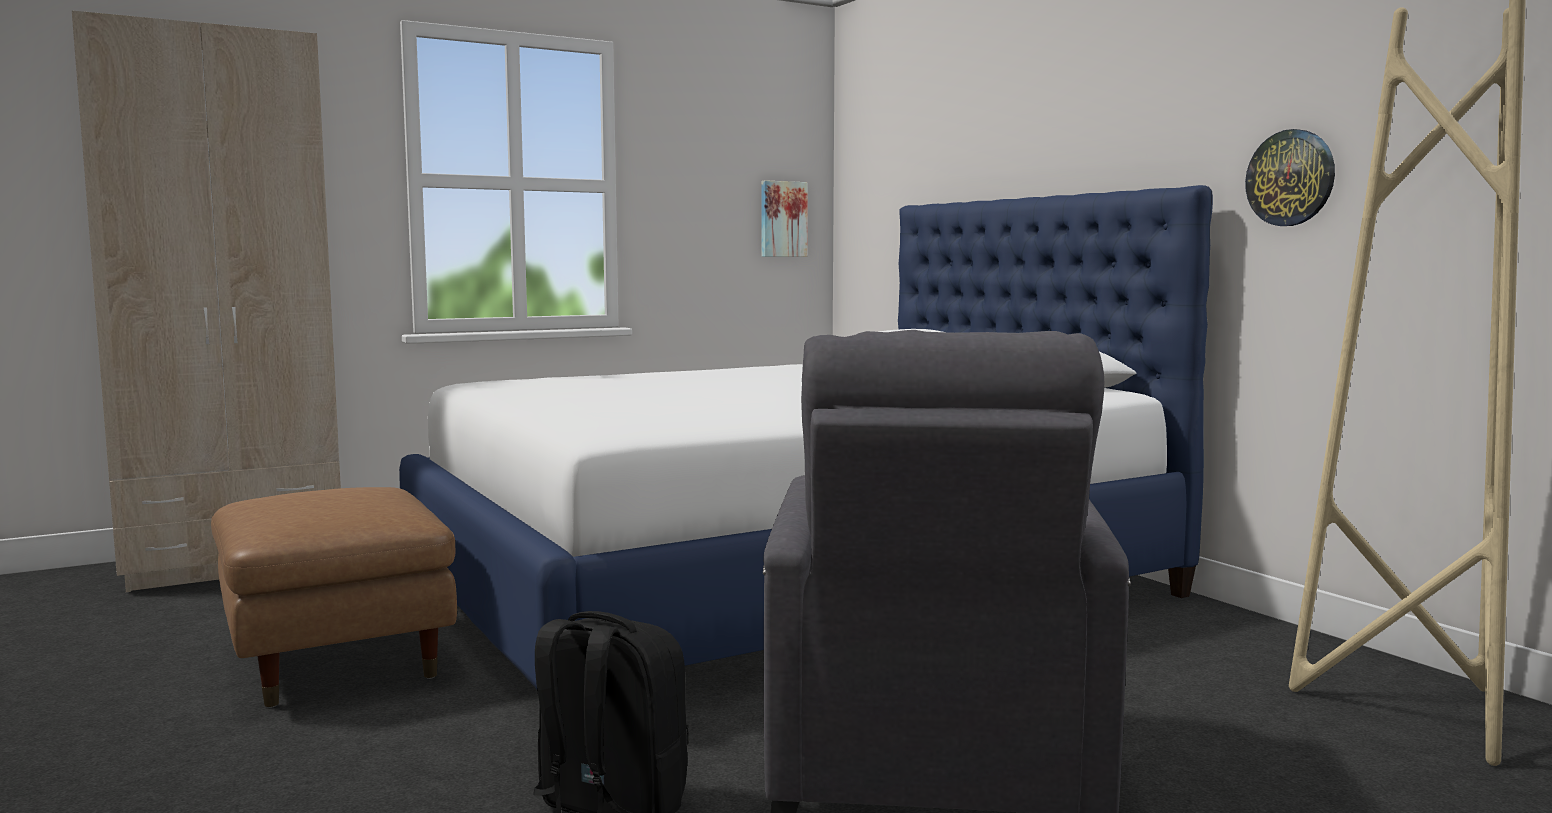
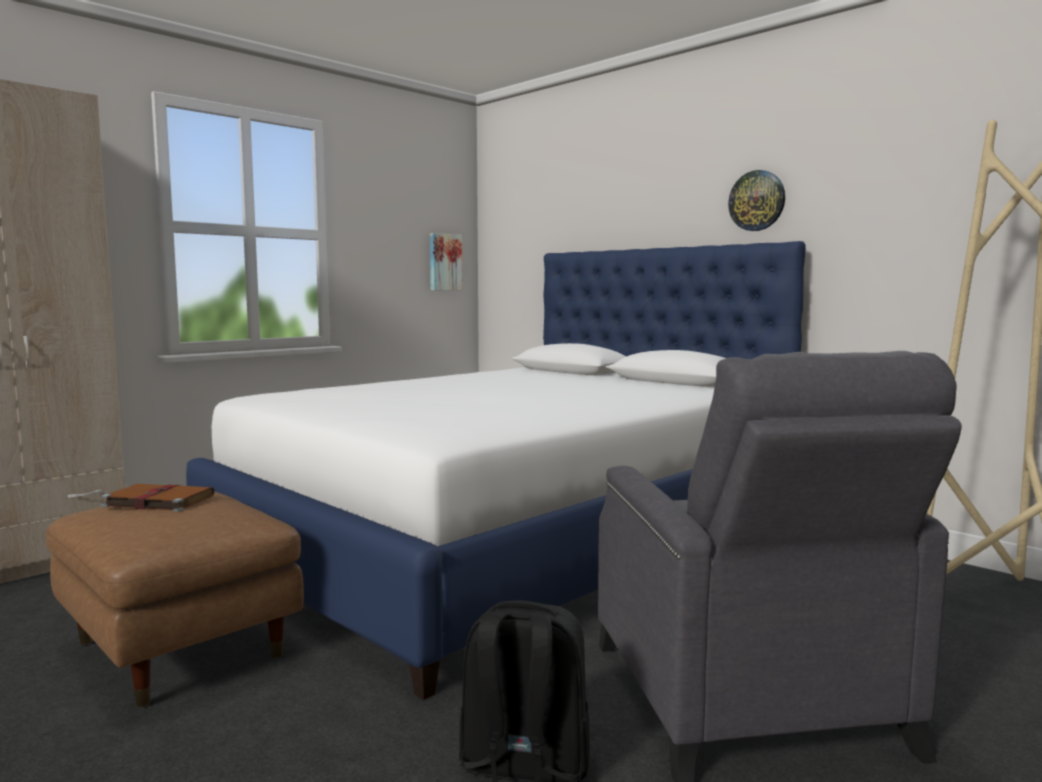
camera: 15 degrees left, 0 degrees up
(325, 492) = (157, 501): none -> brown book
(1290, 178) = (864, 237): wall clock -> wall clock (757, 201)

